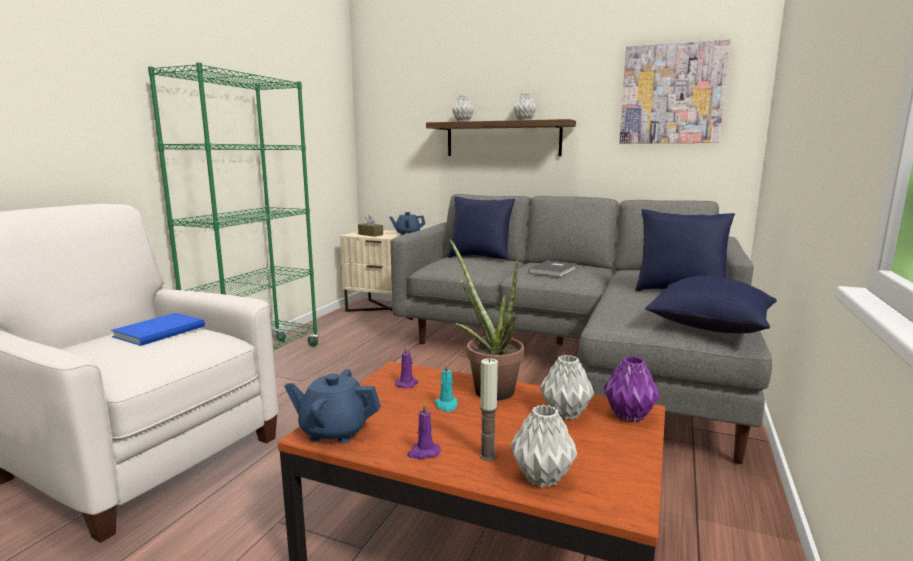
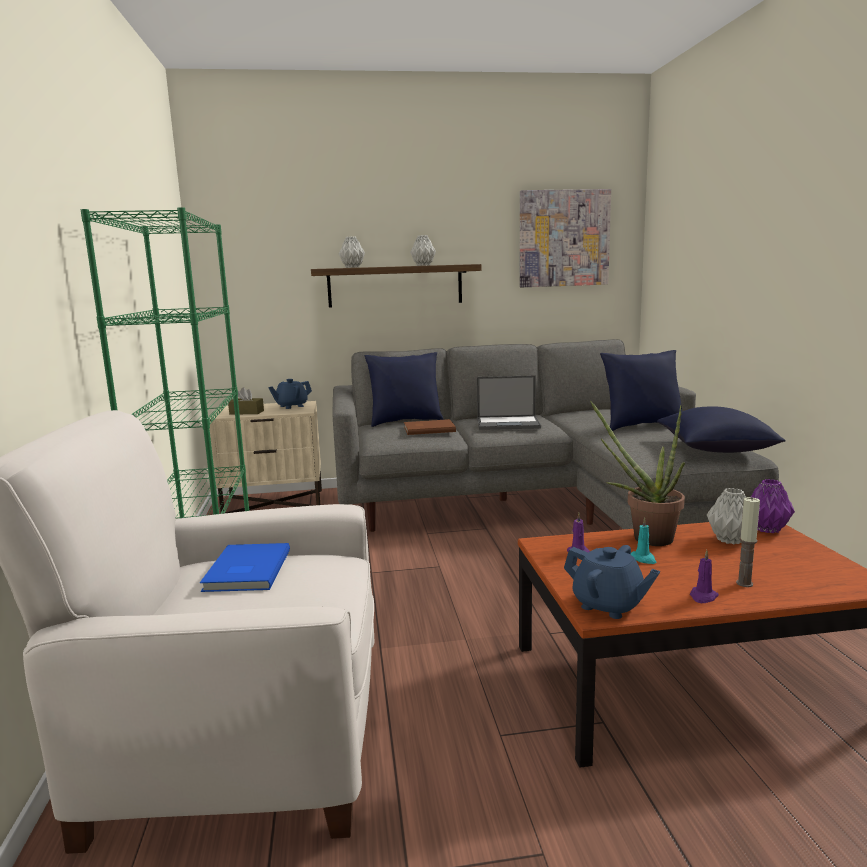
camera: 30 degrees left, 0 degrees up
(334, 431) = (608, 605): blue teapot -> blue teapot turned 120 degrees counterclockwise
(479, 265) = (428, 429): none -> brown book
(541, 478) = (801, 585): grey vase -> none
(554, 270) = (509, 423): grey book -> laptop

